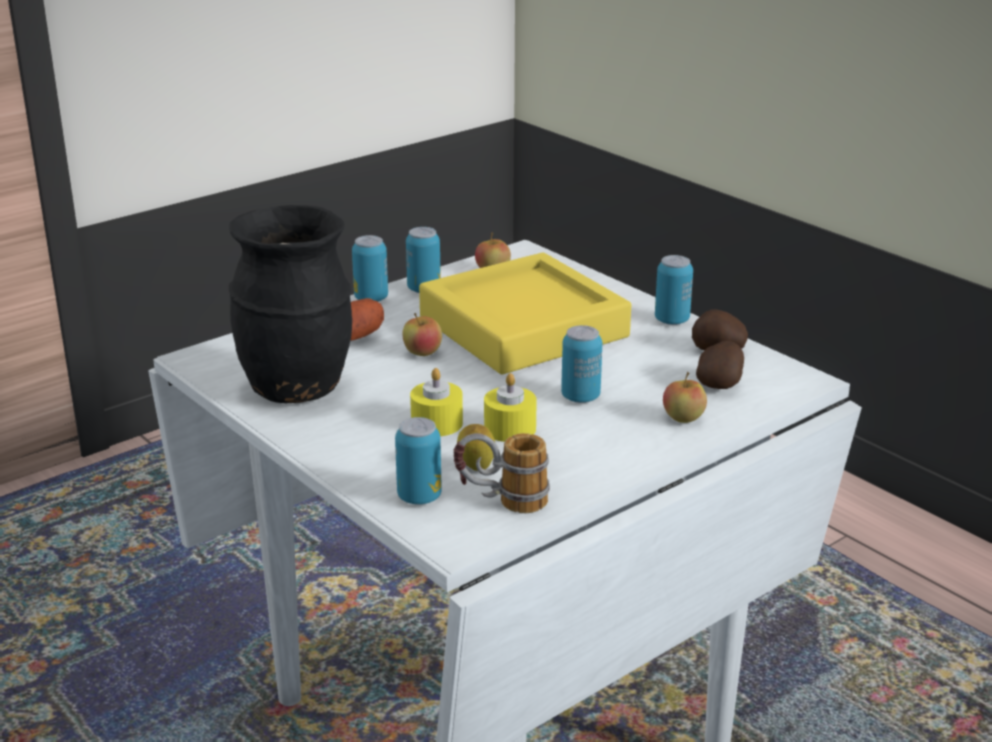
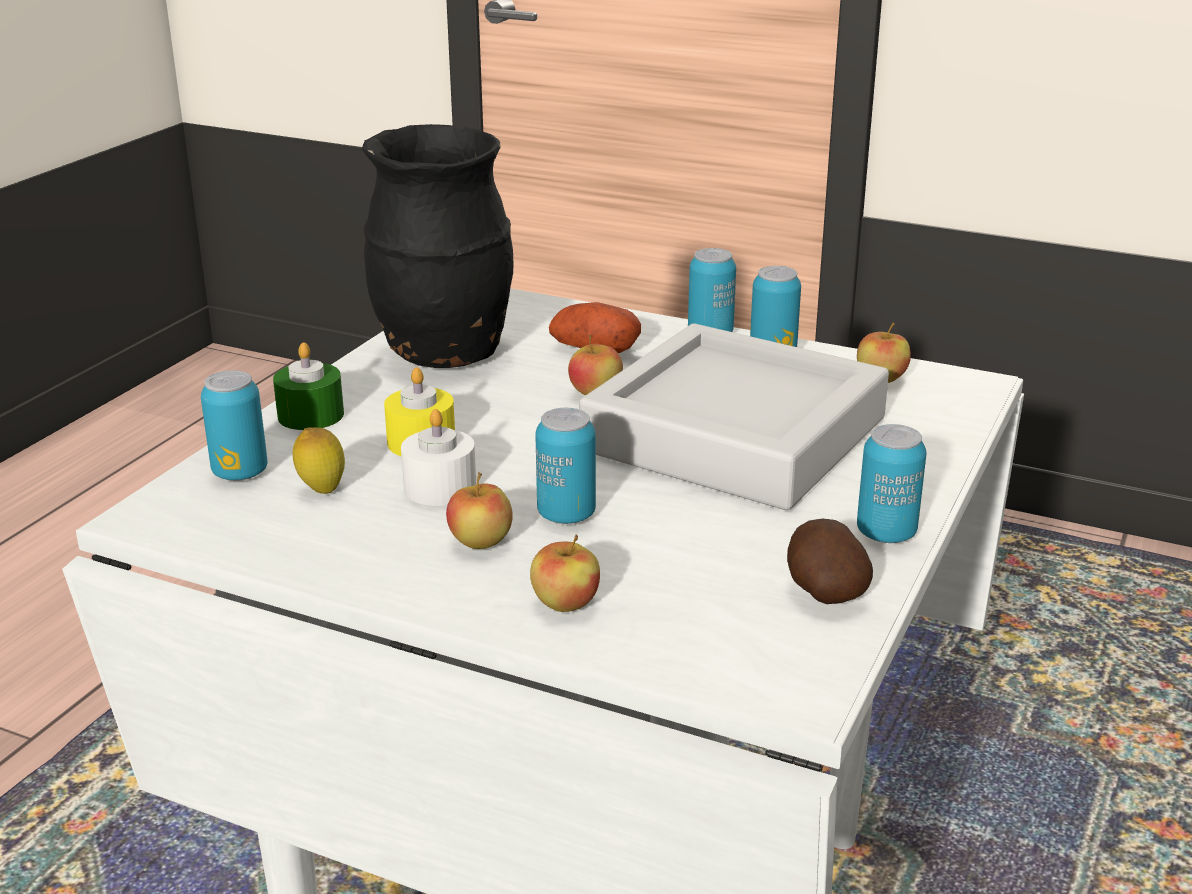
camera: 65 degrees right, 0 degrees up
(349, 456) = (311, 415): none -> green candle
(501, 503) = (249, 523): mug -> none
(510, 429) = (440, 487): yellow candle -> white candle
(523, 327) = (734, 434): yellow tray -> grey tray
(593, 429) = (480, 542): none -> apple
(720, 384) = (706, 615): potato -> none

